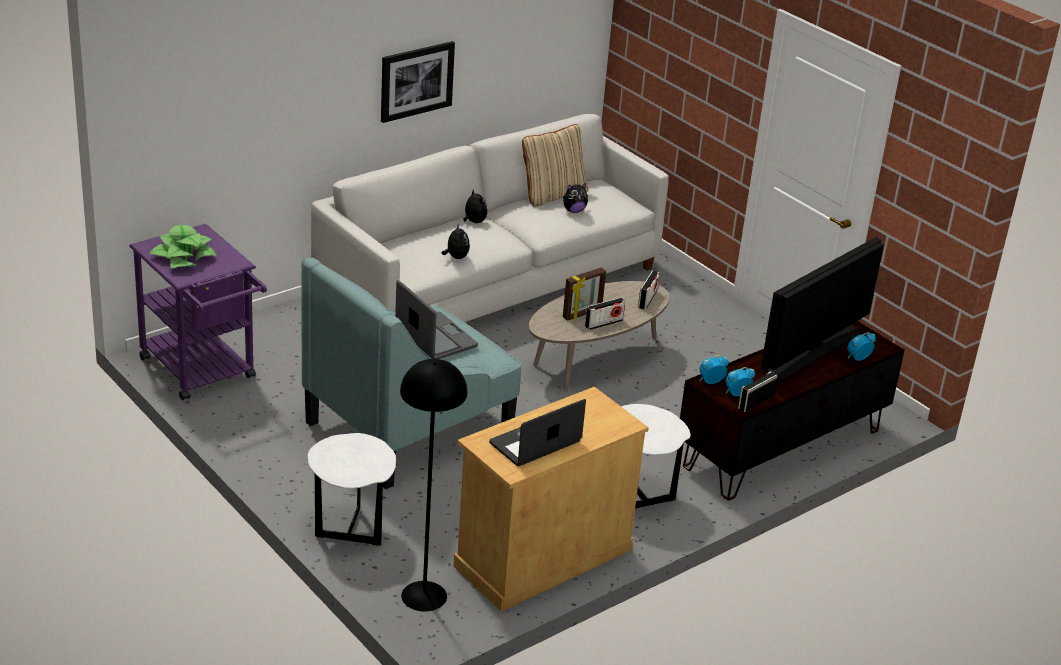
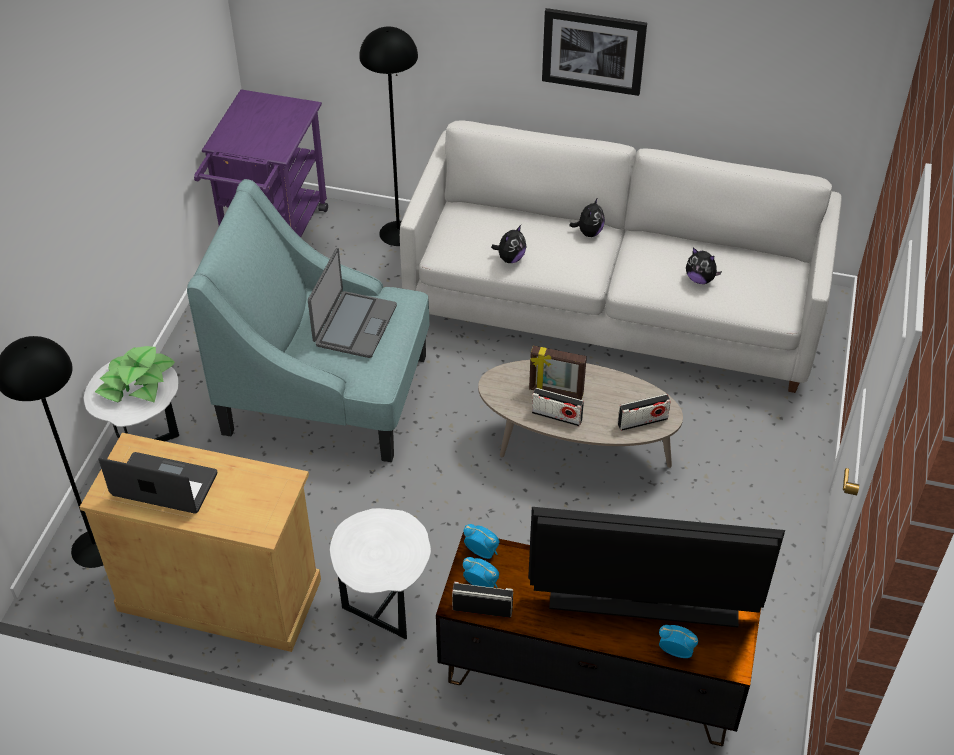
camera: 55 degrees right, 15 degrees up
(183, 257) = (252, 123): potted plant -> potted plant (136, 382)
(288, 321) = (399, 233): none -> black floor lamp
(552, 195) = (712, 249): beige pillow -> none

